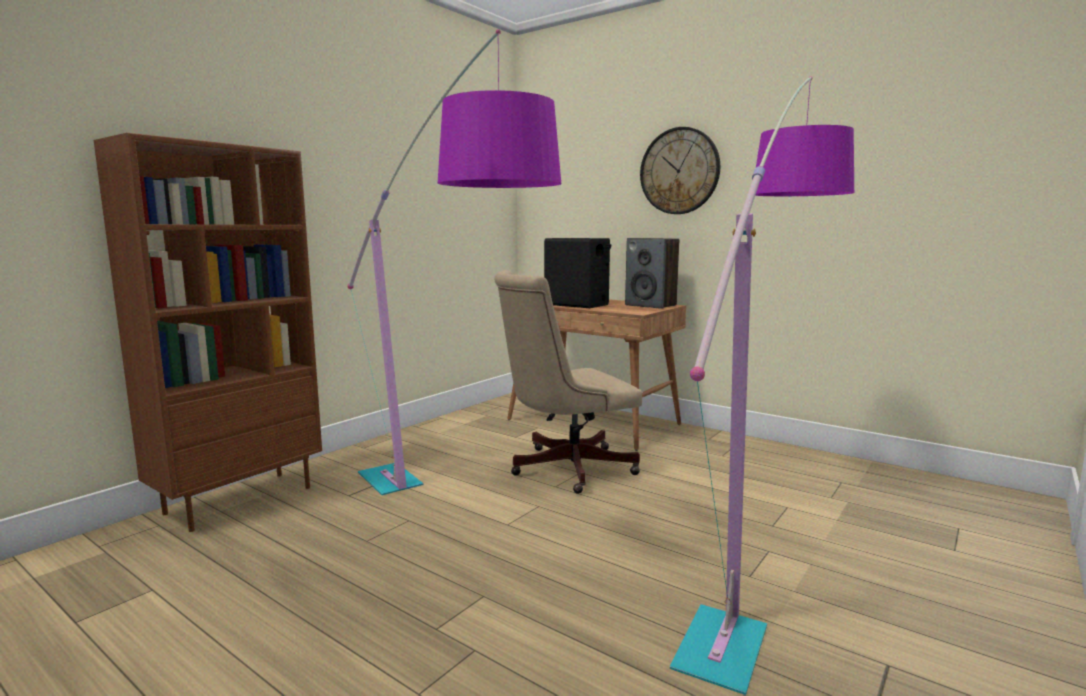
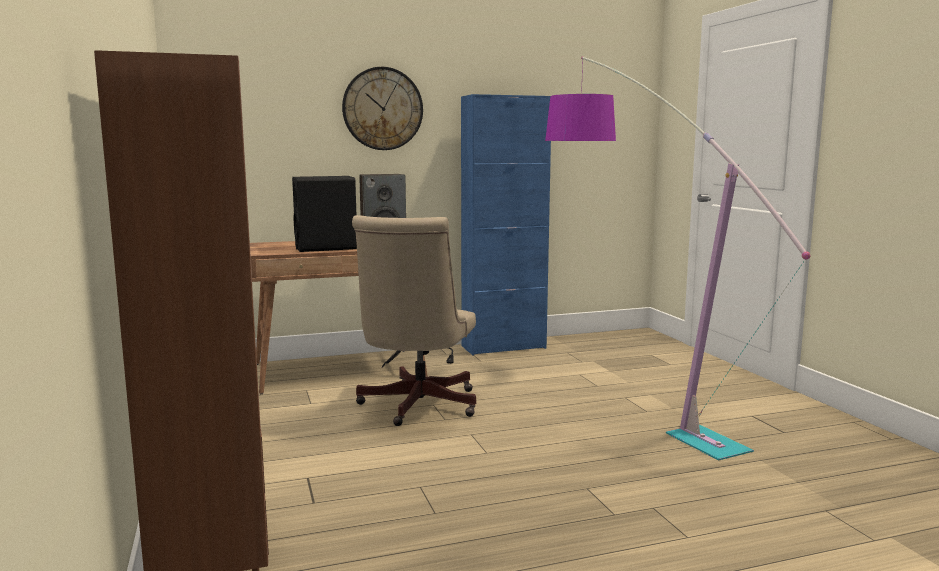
camera: 55 degrees left, 0 degrees up
(443, 525) = (452, 475): floor lamp -> none
(782, 452) = (503, 347): none -> blue cabinet

